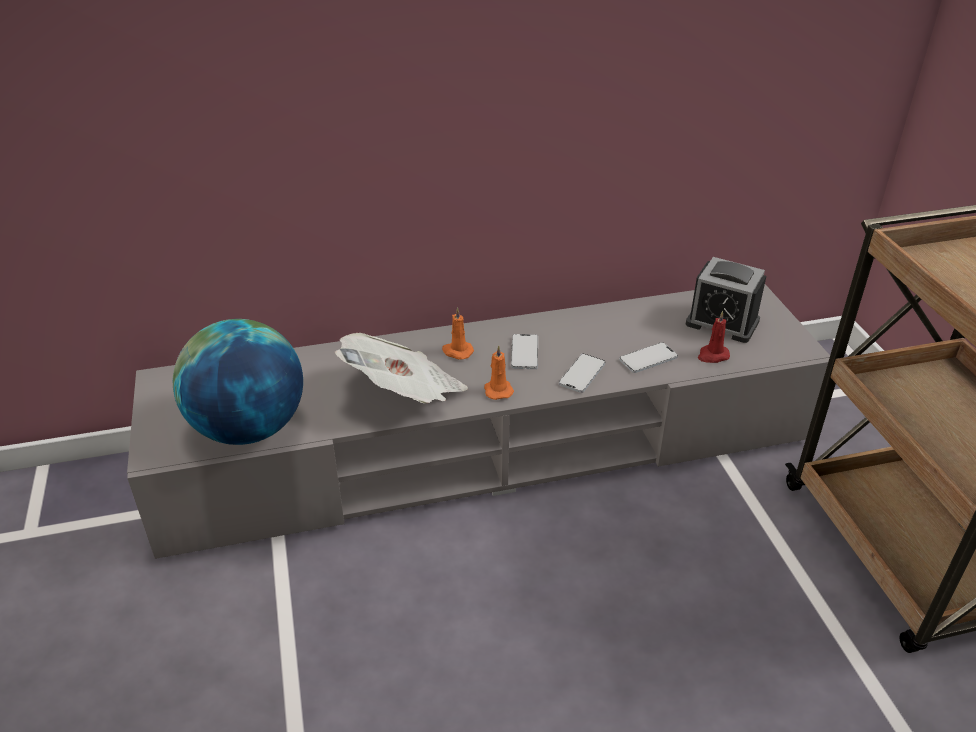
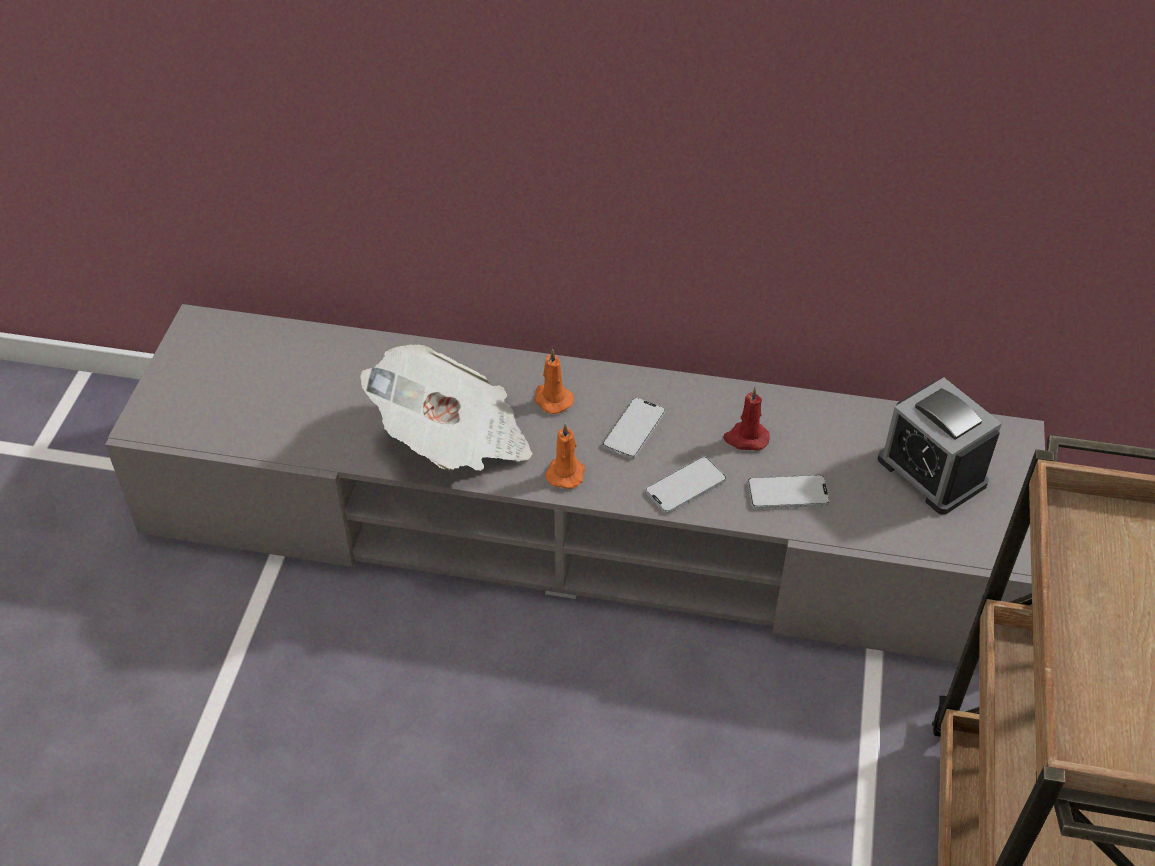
camera: 25 degrees right, 10 degrees up
(248, 428) = (256, 425): globe -> none
(712, 355) = (879, 518): red candle -> red candle (746, 438)

